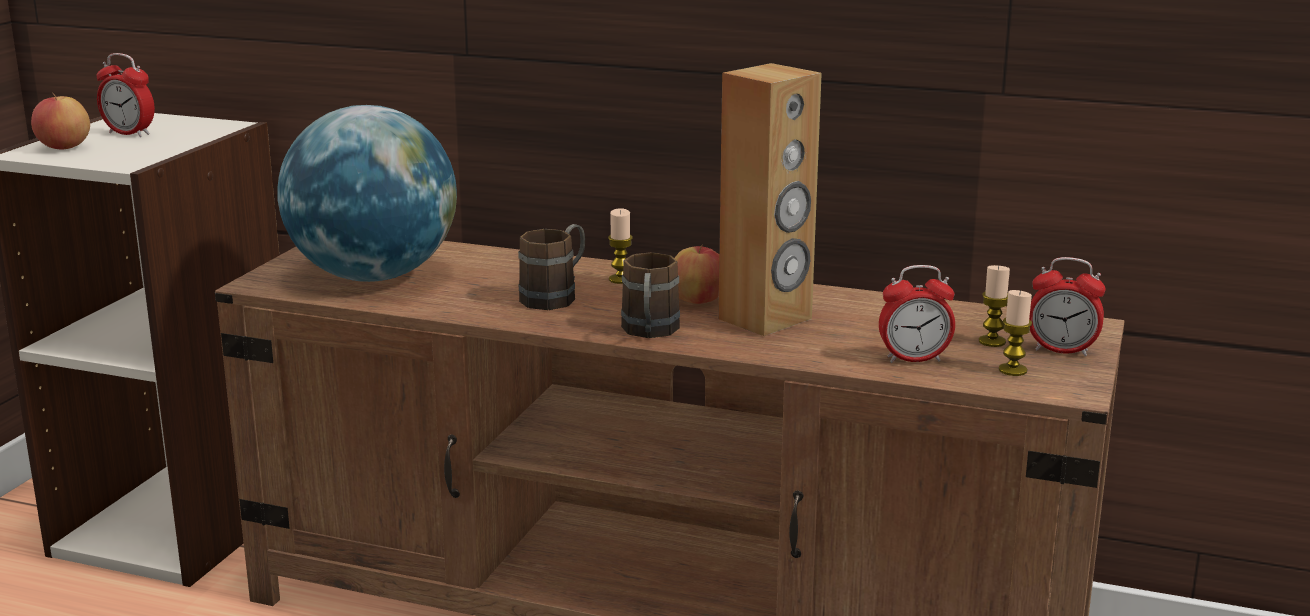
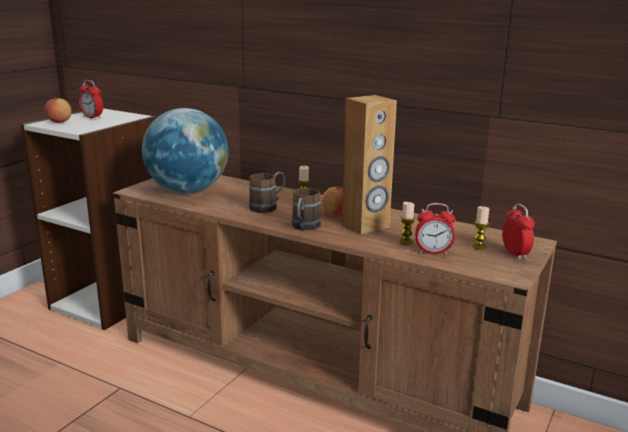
camera: 10 degrees right, 0 degrees up
(1012, 370) = (484, 262): candle -> candle (406, 241)
(1062, 350) = (515, 254): alarm clock -> alarm clock turned 135 degrees counterclockwise

